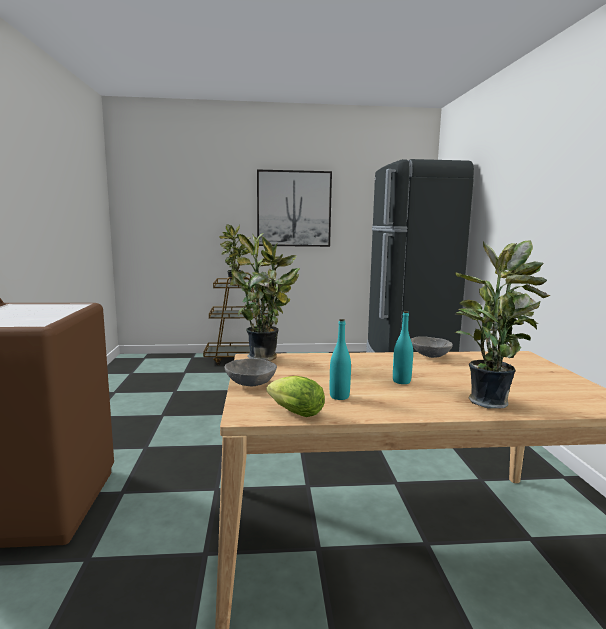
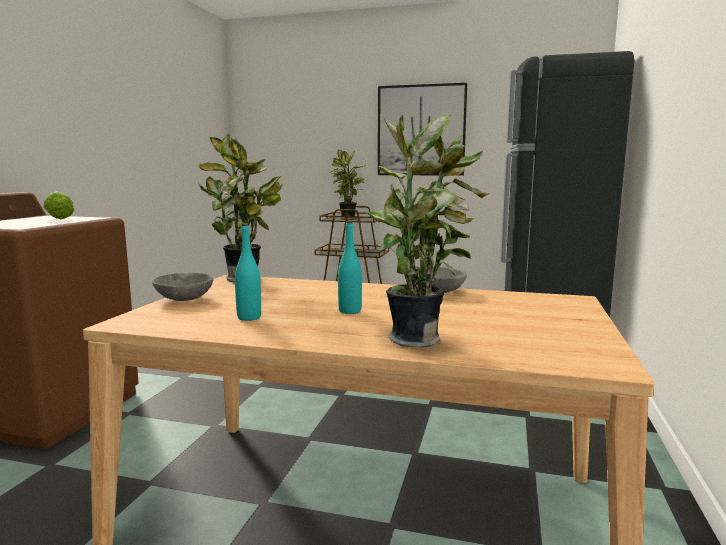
camera: 20 degrees right, 0 degrees up
(293, 413) = (171, 326): lettuce -> lettuce (59, 218)

